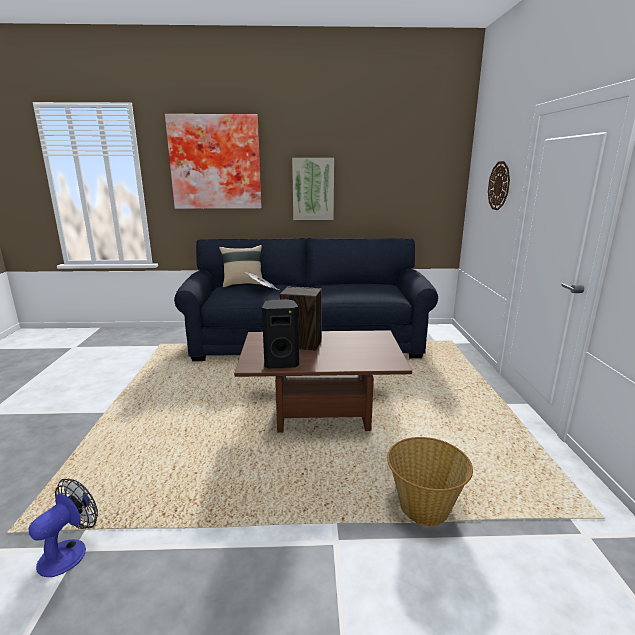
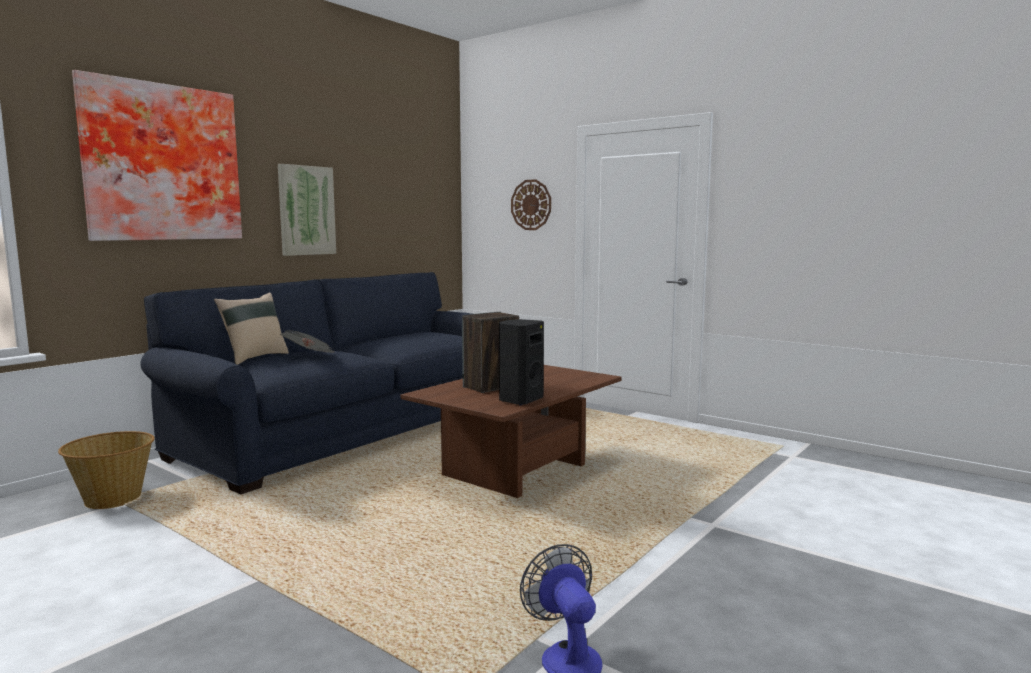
camera: 50 degrees left, 10 degrees down
(424, 508) = (712, 484): basket -> basket (113, 499)

